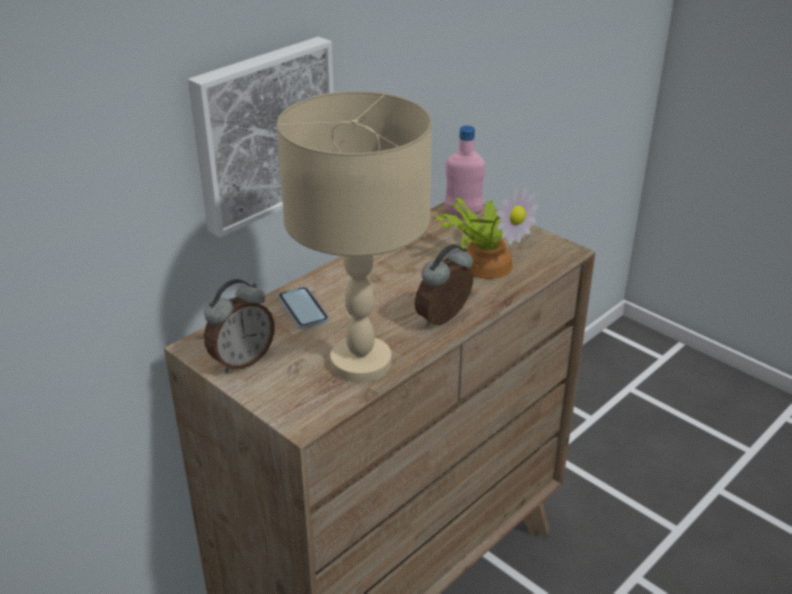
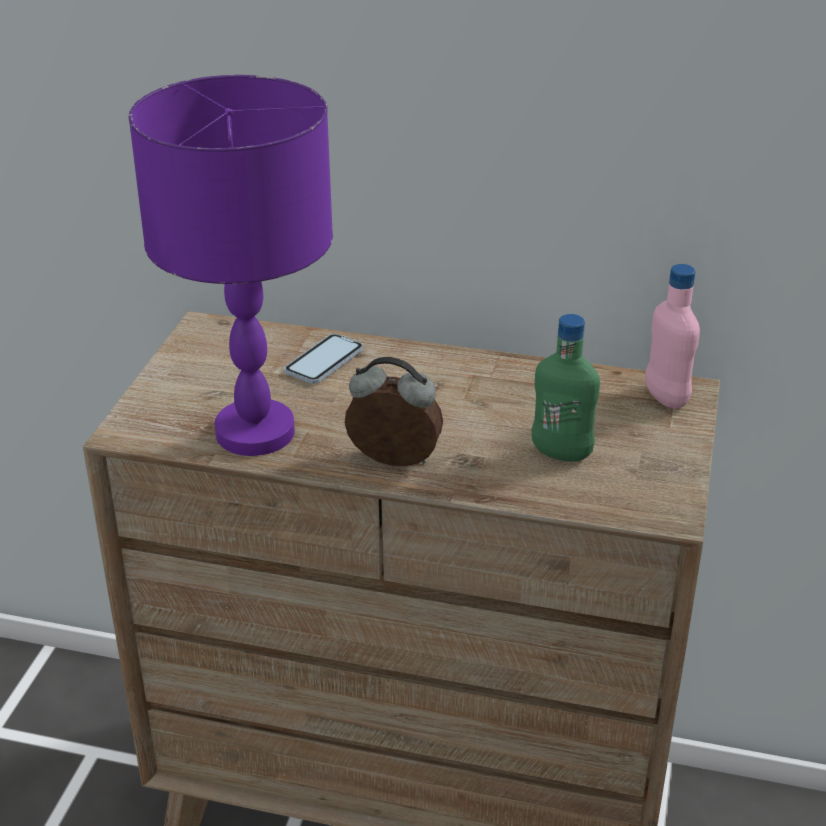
camera: 60 degrees right, 0 degrees up
(241, 360) = (200, 359): alarm clock -> none
(263, 133) = (363, 130): picture -> none
(359, 363) = (254, 432): beige table lamp -> purple table lamp
(486, 262) = (561, 453): potted plant -> green bottle

